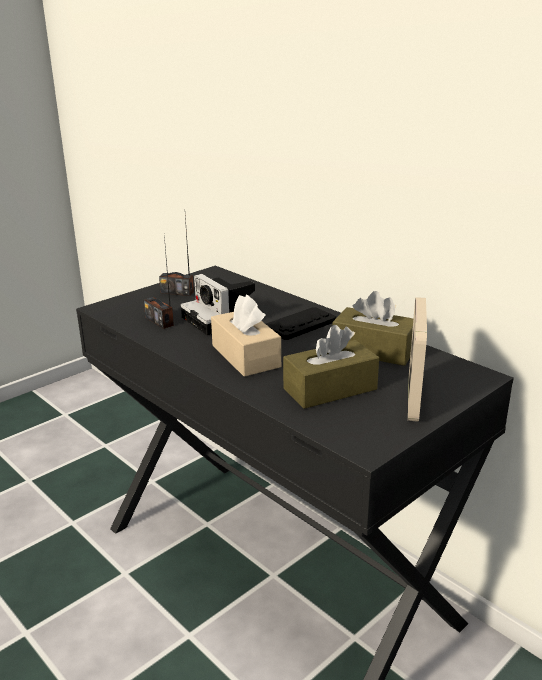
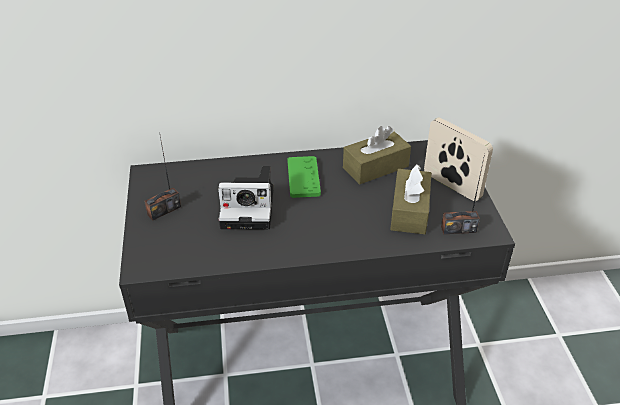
camera: 55 degrees left, 15 degrees up
(159, 321) = (213, 244): radio -> radio (458, 229)
(245, 356) = (326, 226): beige tissue box -> none
(300, 325) = (303, 178): black game controller -> green game controller

